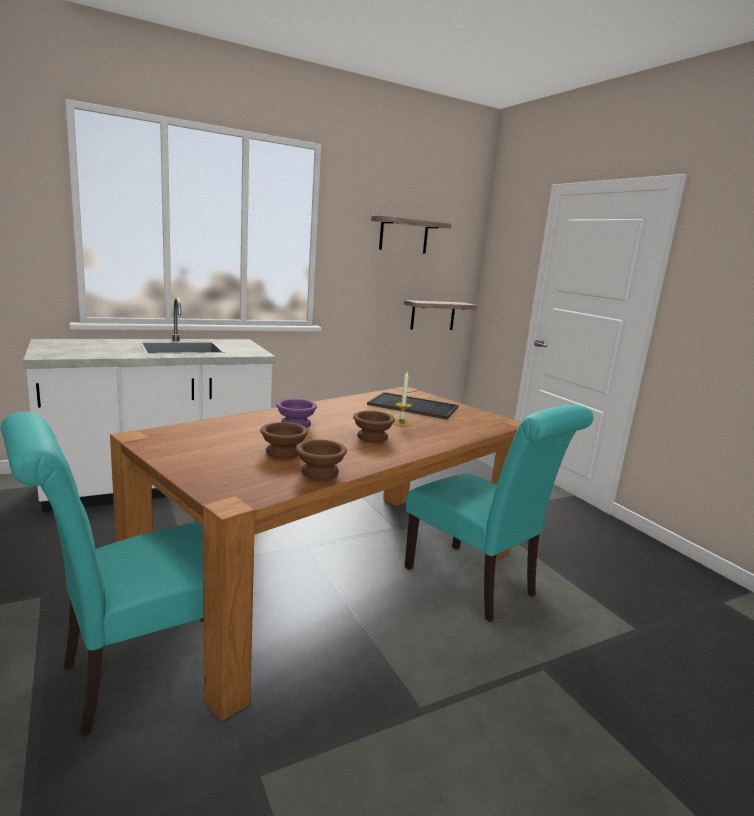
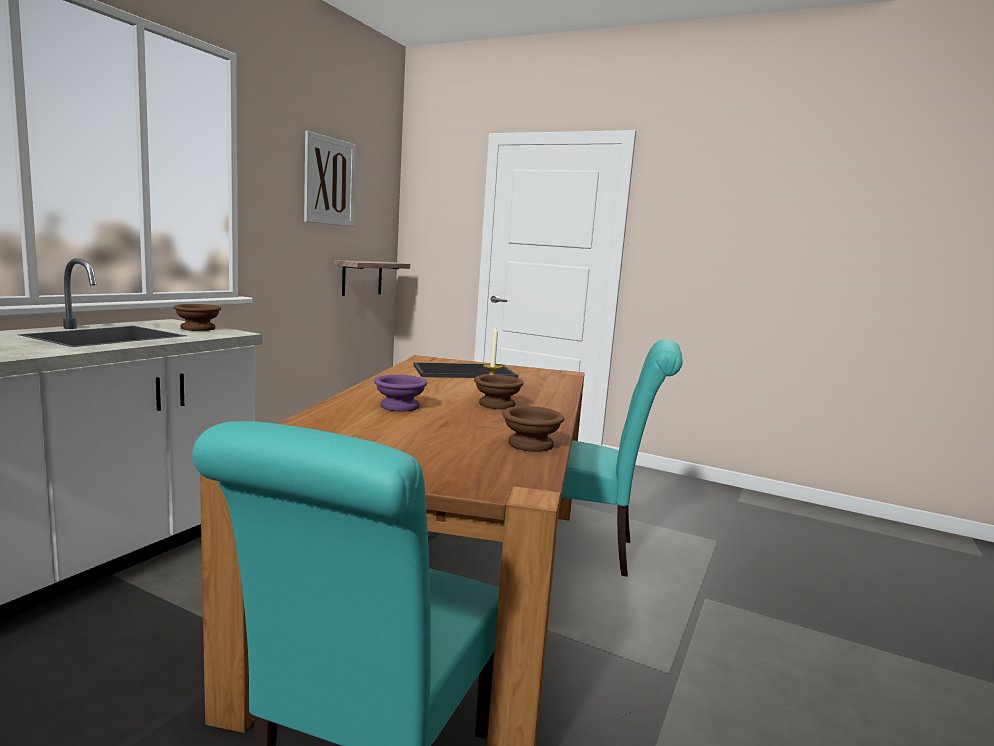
camera: 35 degrees left, 5 degrees down
(284, 452) = (455, 434): brown bowl -> brown bowl (199, 328)
(403, 235) = (329, 181): shelf -> picture

